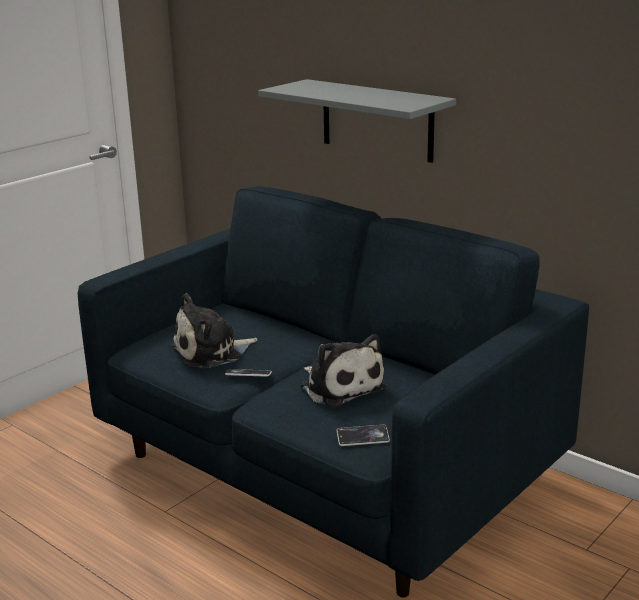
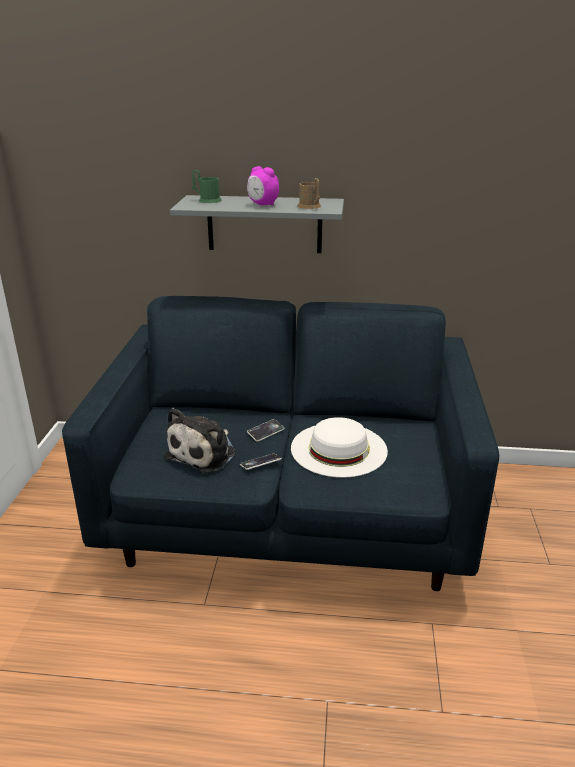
camera: 35 degrees left, 5 degrees up
(311, 85) = (206, 200): none -> green mug
(340, 386) = (339, 449): plush toy -> white hat
(353, 95) = (263, 204): none -> alarm clock
(362, 438) = (407, 485): phone -> phone (266, 432)
(395, 102) = (310, 207): none -> brown mug

